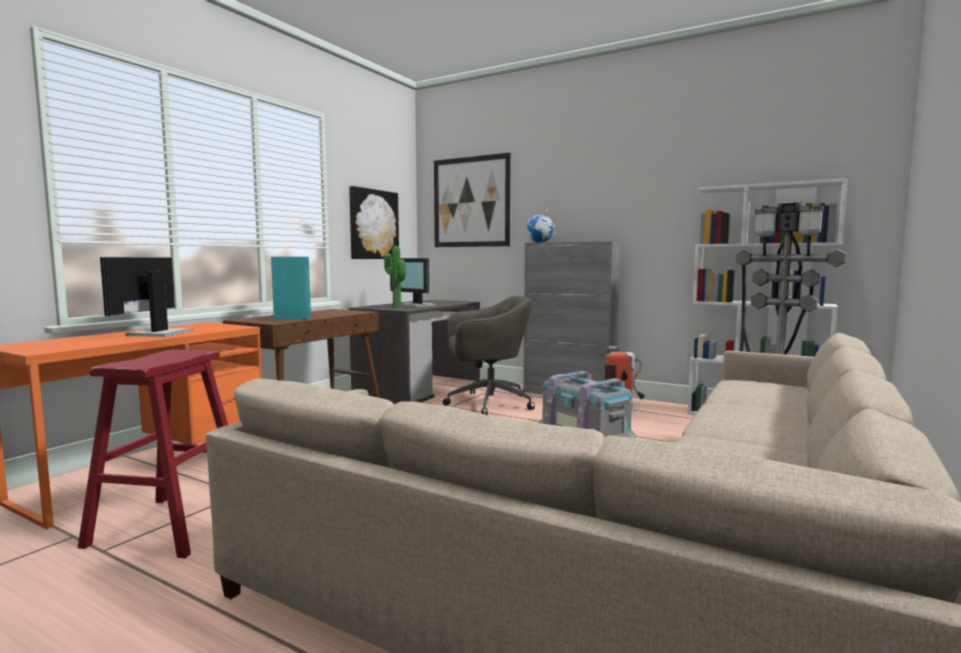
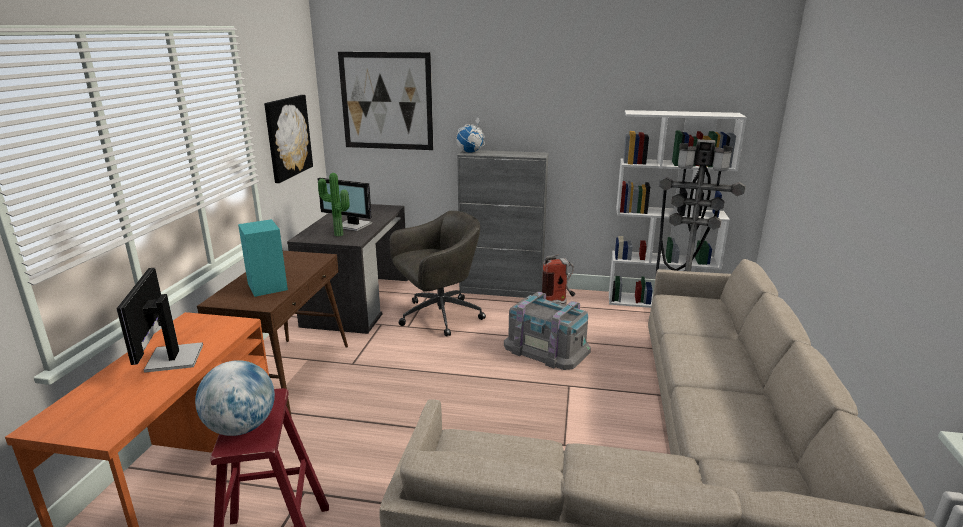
camera: 20 degrees left, 15 degrees up
(143, 359) = (241, 427): none -> globe

